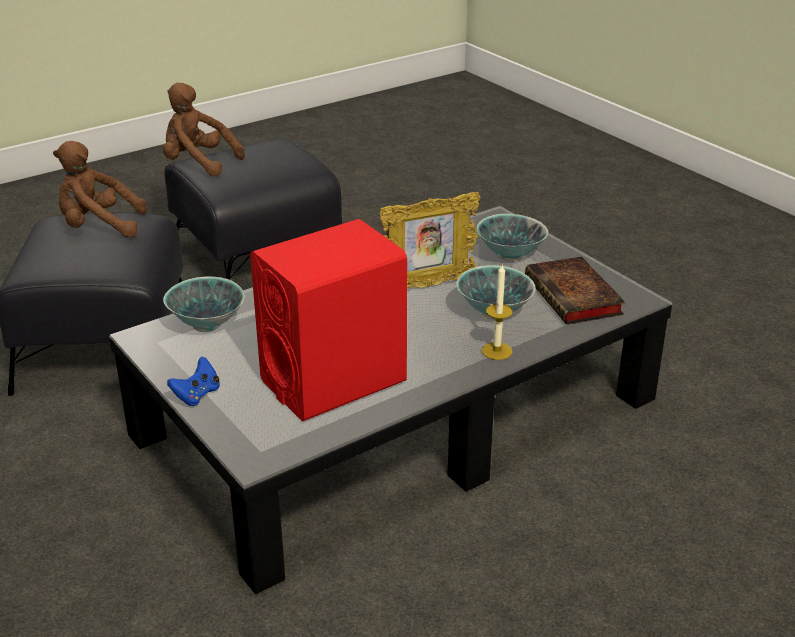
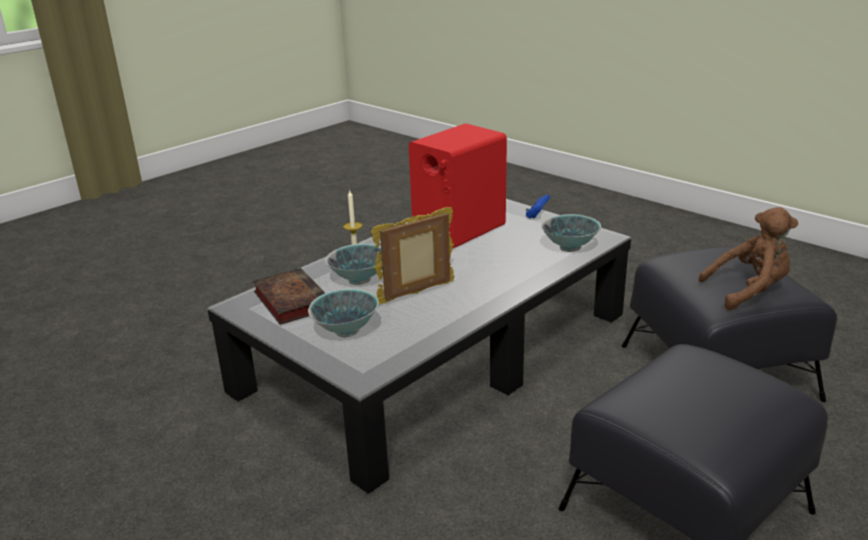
camera: 170 degrees right, 5 degrees down
(198, 163) = (763, 383): brown plush toy -> none

